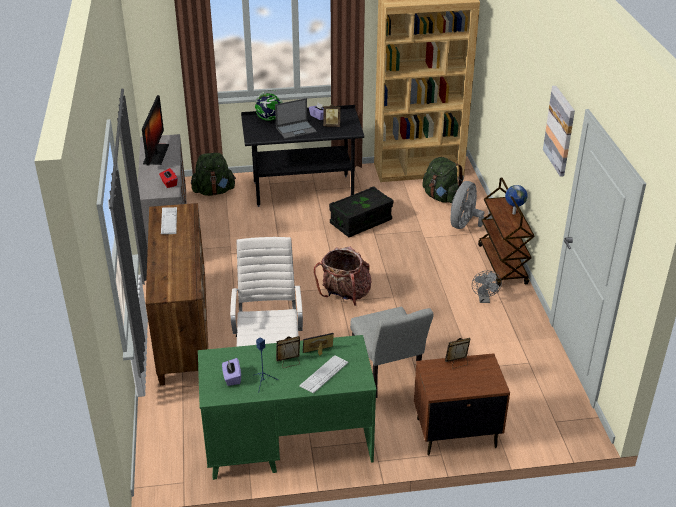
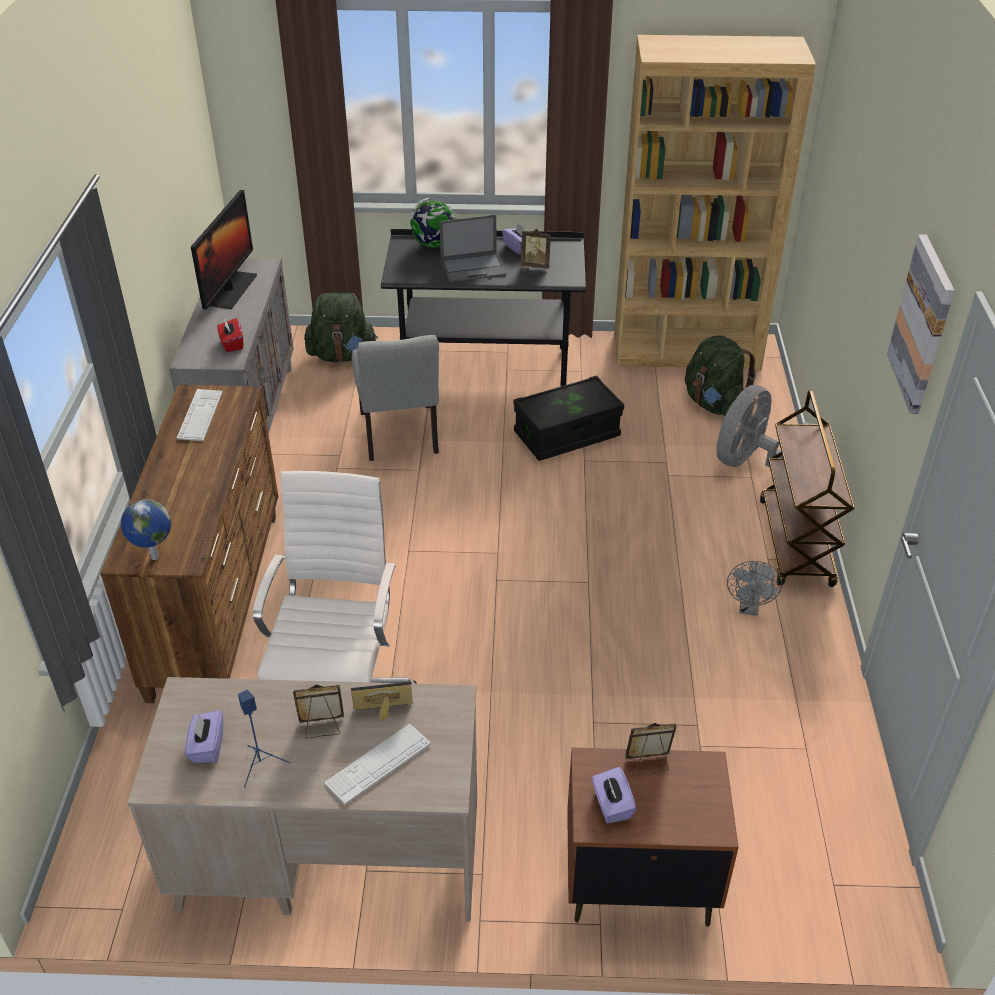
camera: 10 degrees right, 5 degrees up
(287, 443) = (327, 855): green desk -> beige desk
(345, 295) = (506, 569): backpack -> none
(388, 377) = (541, 742): grey chair -> grey chair (400, 438)
(443, 383) = (611, 805): none -> purple tissue box
(513, 213) = (824, 458): globe -> globe (153, 557)

